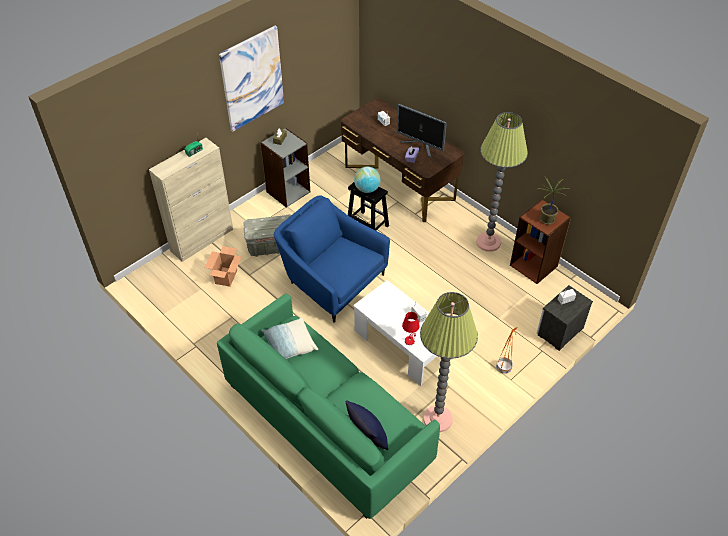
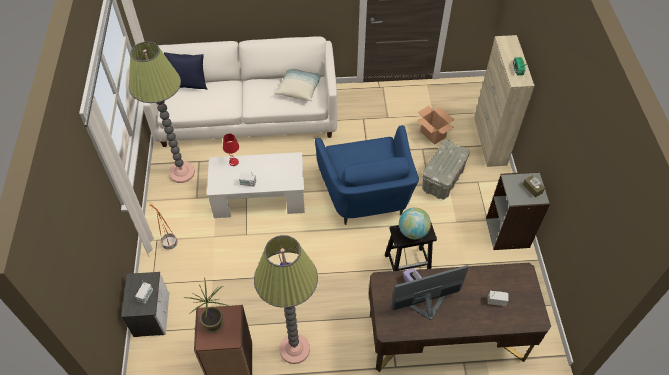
camera: 130 degrees right, 5 degrees up
(252, 79) = (570, 113): picture -> none
(326, 422) = (247, 116): green sofa -> white sofa
(331, 280) = (366, 195): blue armchair -> blue armchair turned 90 degrees clockwise

